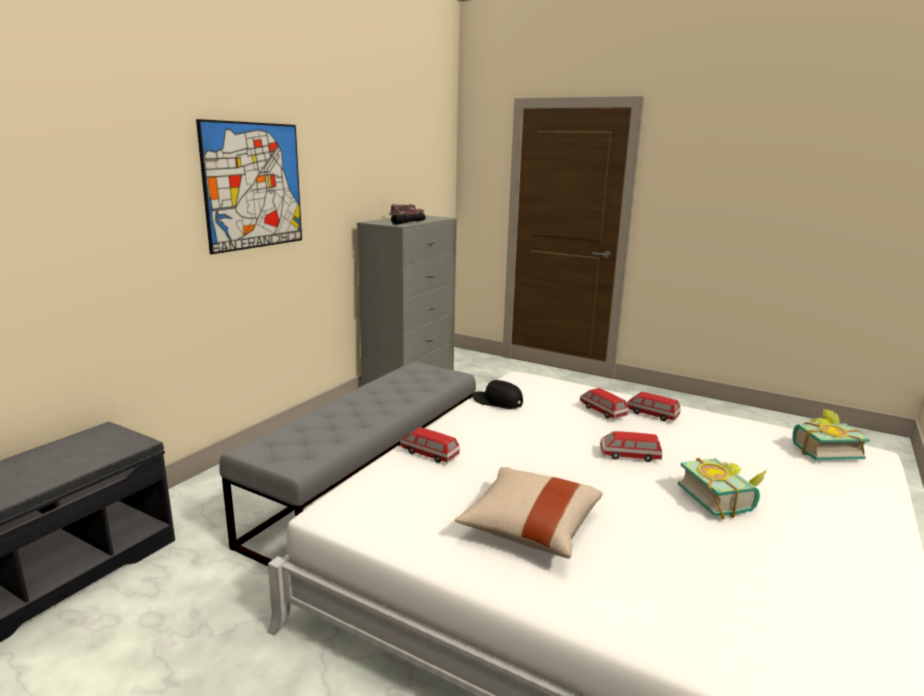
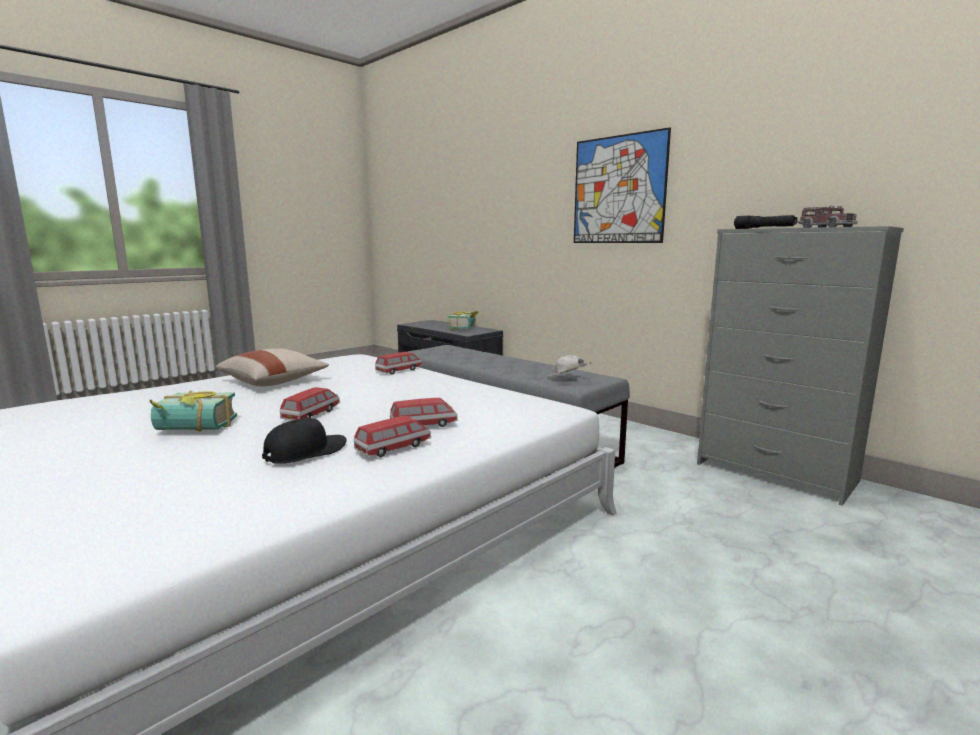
camera: 105 degrees right, 5 degrees down
(429, 377) = (566, 379): none -> white cap
(497, 402) = (486, 393): black cap -> black cap (306, 452)
(822, 450) = (147, 535): book -> book (465, 328)

